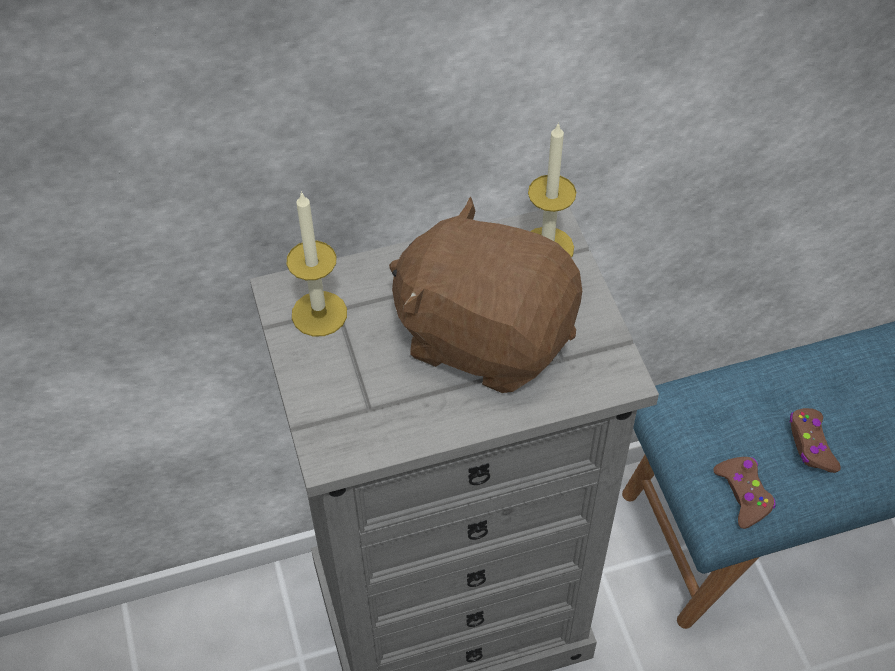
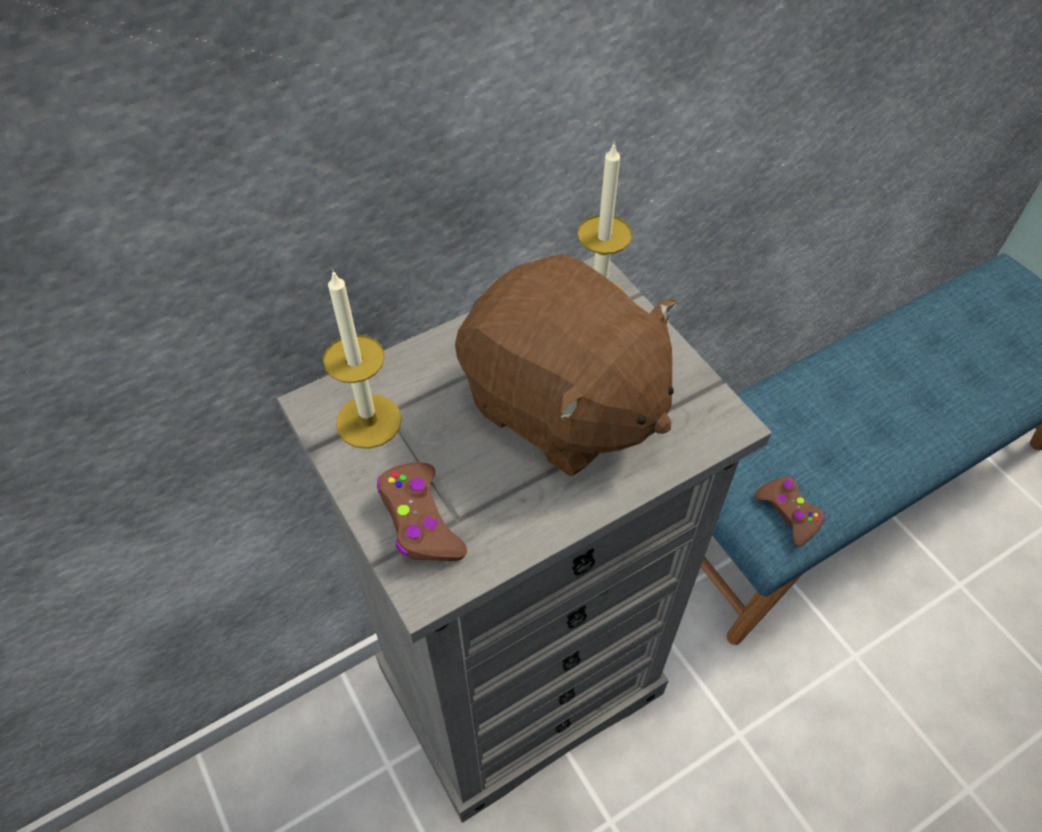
camera: 15 degrees left, 0 degrees up
(485, 334) = (563, 406): brown plush toy -> brown plush toy turned 150 degrees counterclockwise
(811, 445) = (832, 453): brown game controller -> brown game controller (420, 521)

